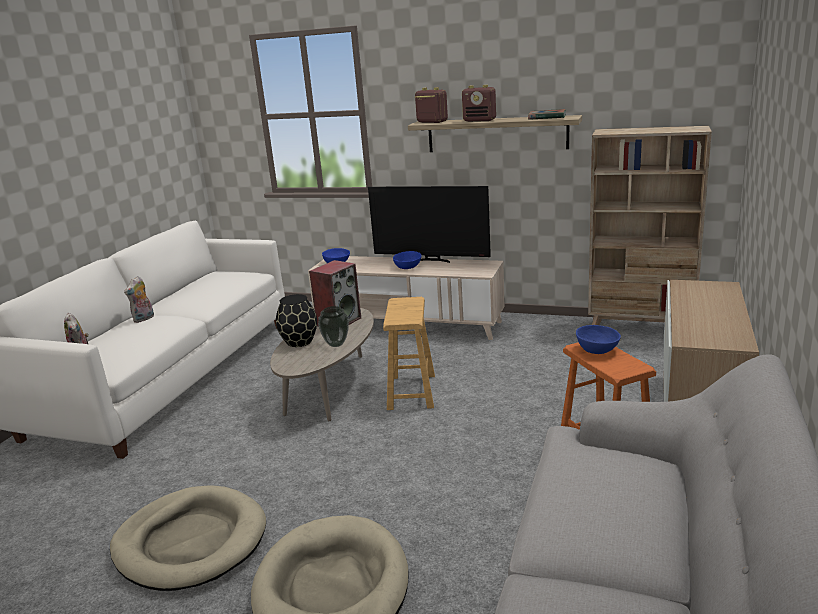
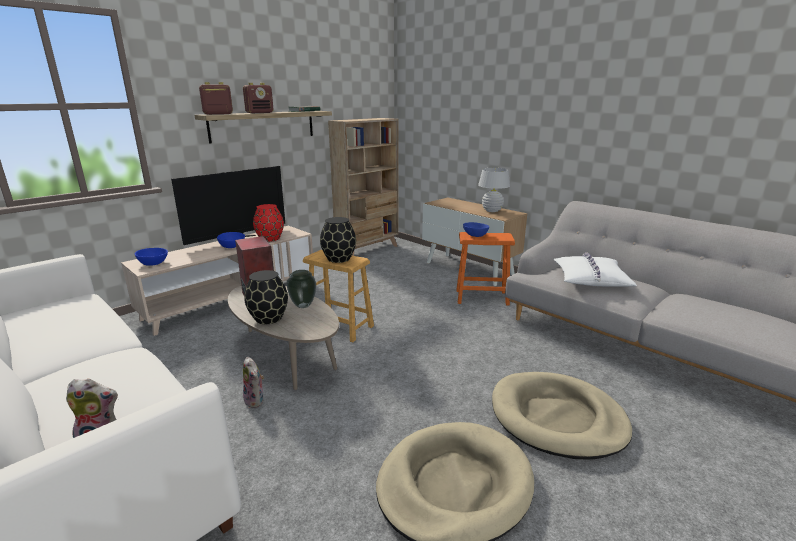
camera: 65 degrees left, 0 degrees up
(144, 319) = (67, 376): plush toy -> plush toy (256, 400)
(402, 312) = (338, 259): none -> black vase
(449, 270) = (270, 238): none -> red vase
(595, 487) = (590, 279): none -> white pillow
(716, 326) = (492, 211): none -> white table lamp

